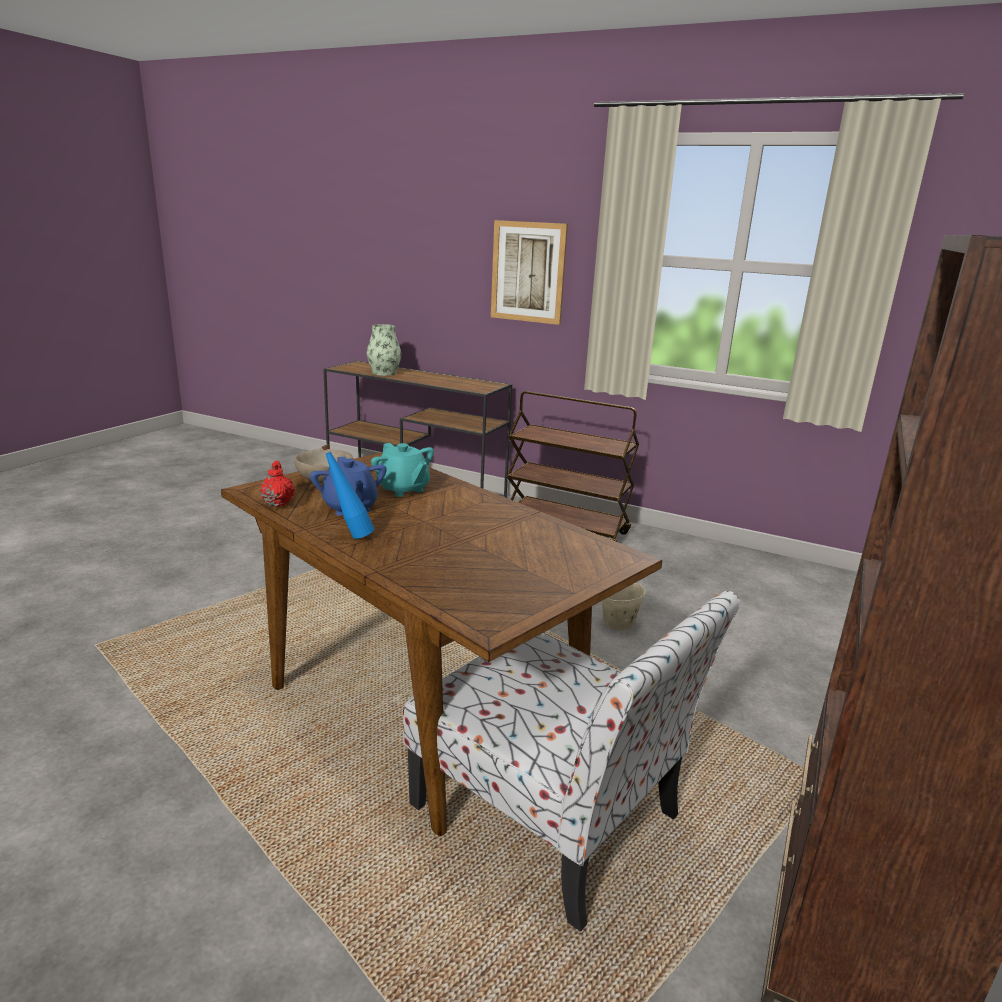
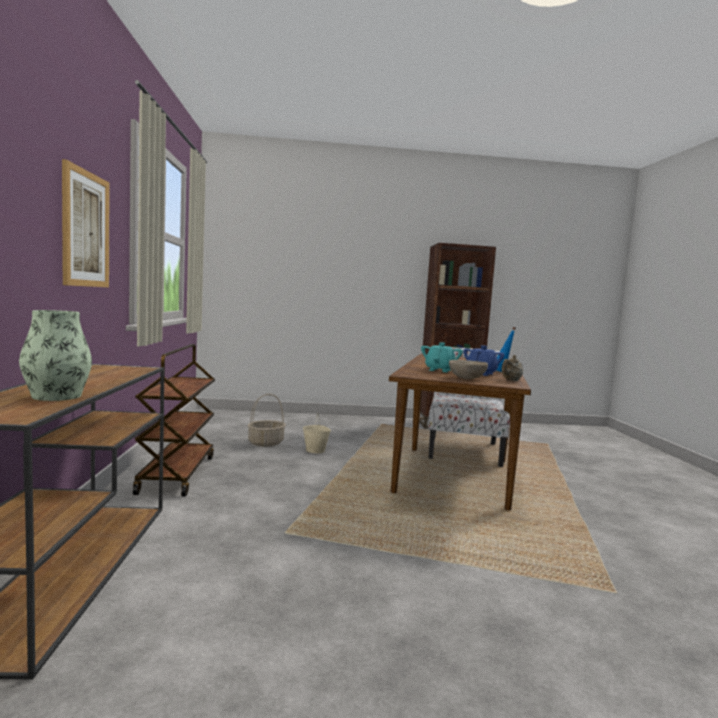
camera: 120 degrees left, 15 degrees down
(278, 503) = (511, 380): red teapot -> beige teapot
(670, 595) = (265, 443): none -> basket

